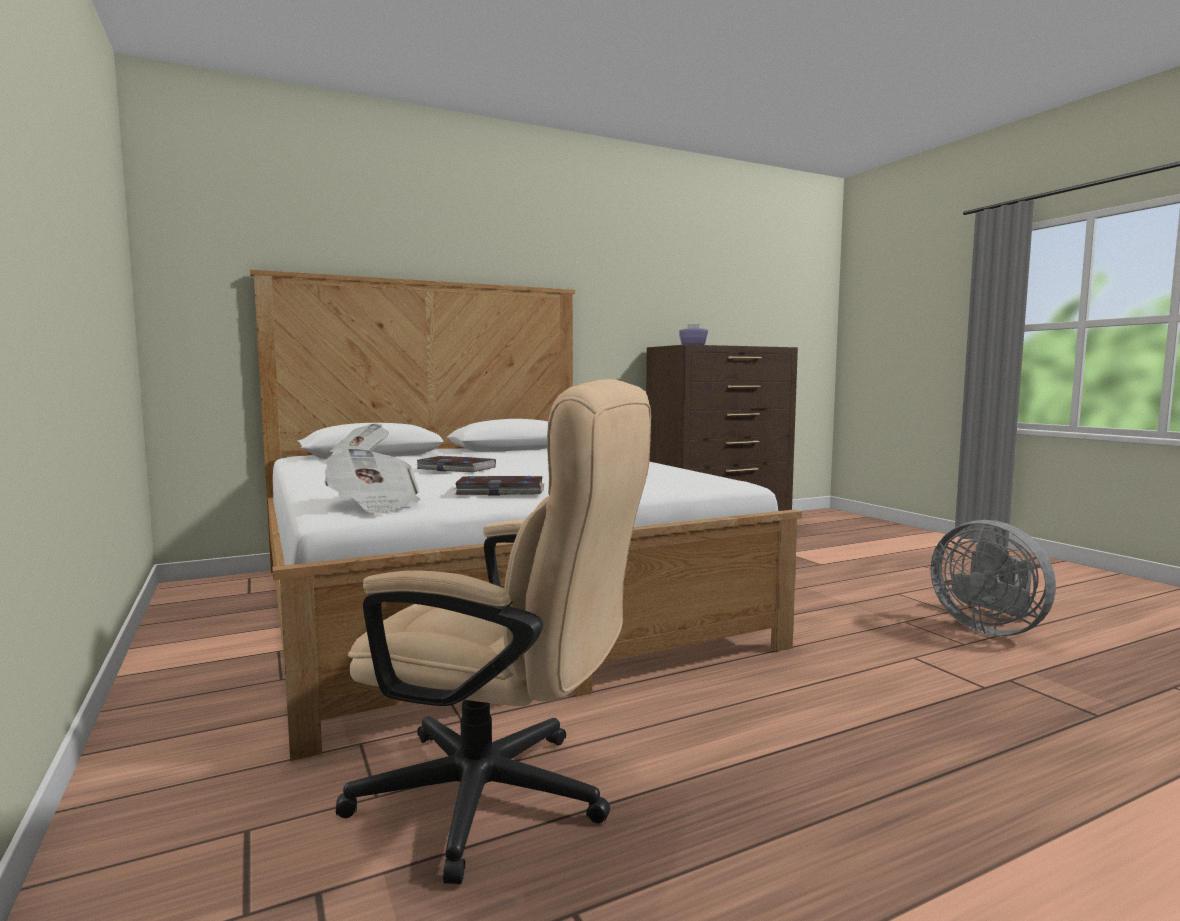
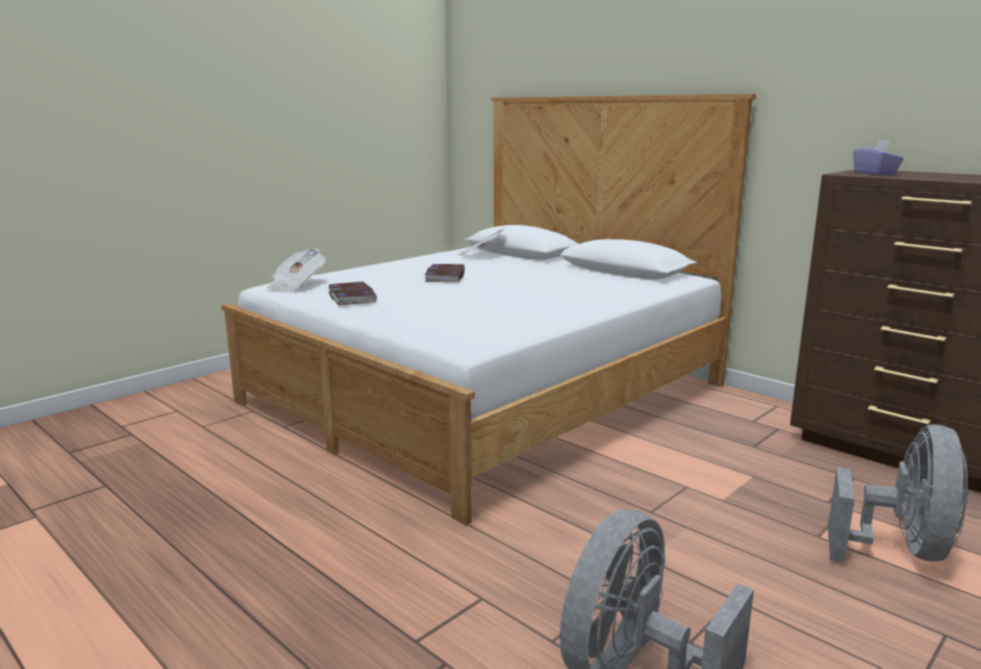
camera: 70 degrees right, 10 degrees up
(504, 799) = (198, 454): beige office chair -> none
(837, 554) = (901, 549): none -> grey fan

